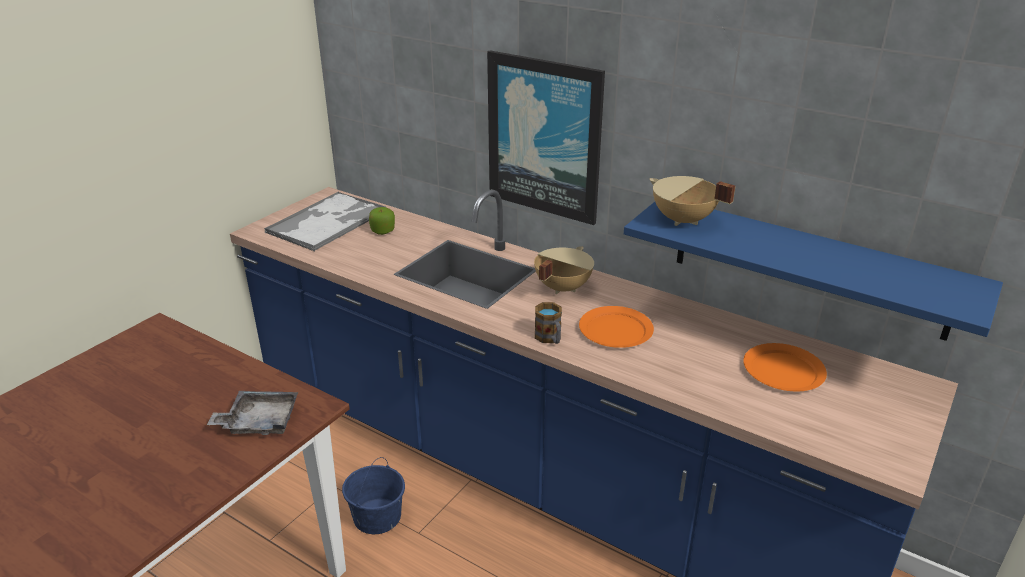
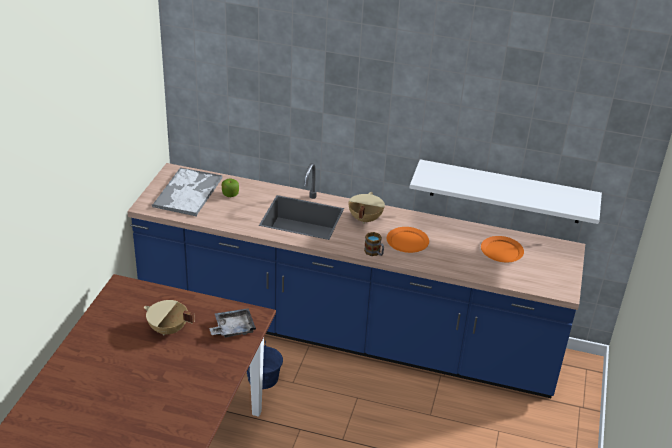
camera: 20 degrees left, 5 degrees up
(544, 137) = (342, 128): picture -> none
(683, 221) = (439, 176): beige cooking pot -> beige cooking pot (168, 330)
(808, 266) = (506, 192): blue shelf -> white shelf

